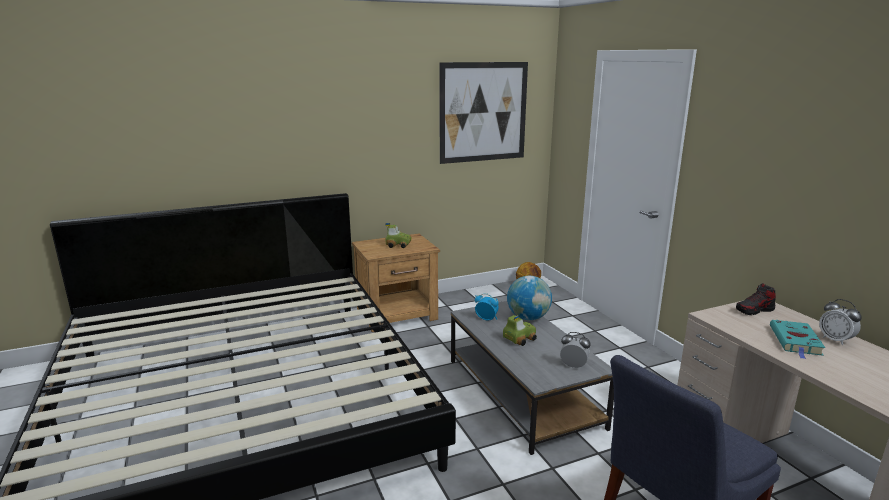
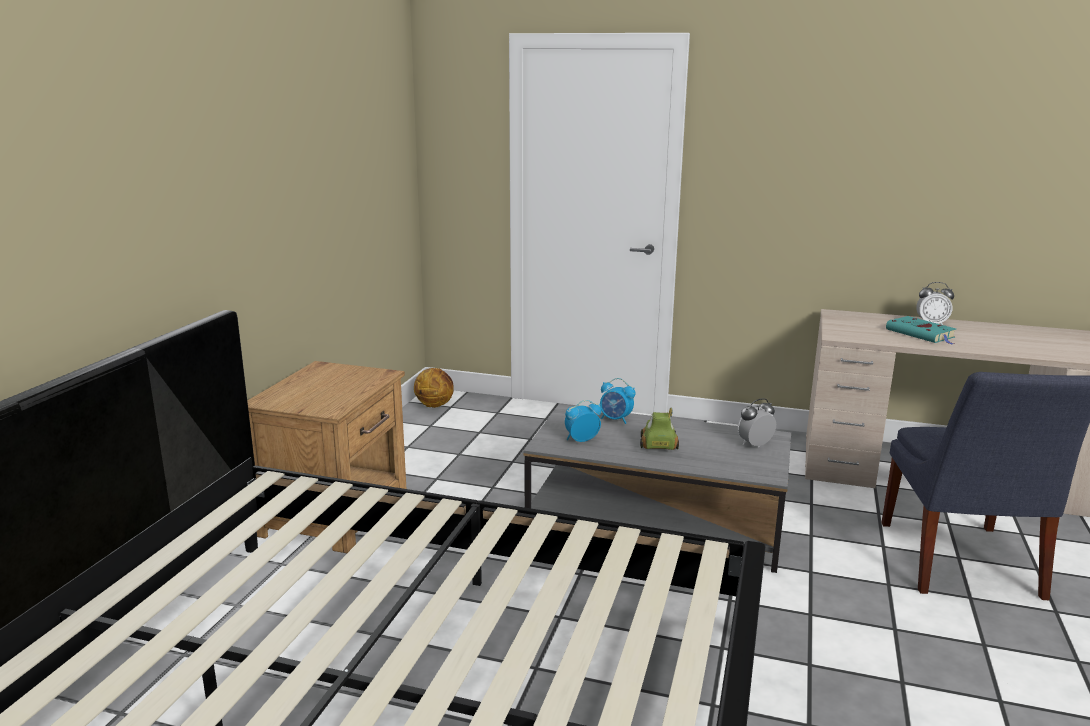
camera: 50 degrees left, 0 degrees up
(398, 245) = (330, 385): toy car -> none
(483, 112) = (357, 135): picture -> none
(528, 318) = (615, 420): globe -> alarm clock
(754, 310) = (847, 321): shoe -> none

